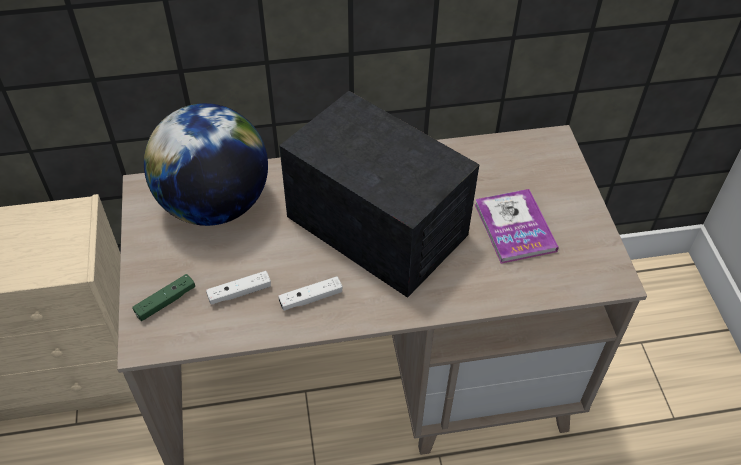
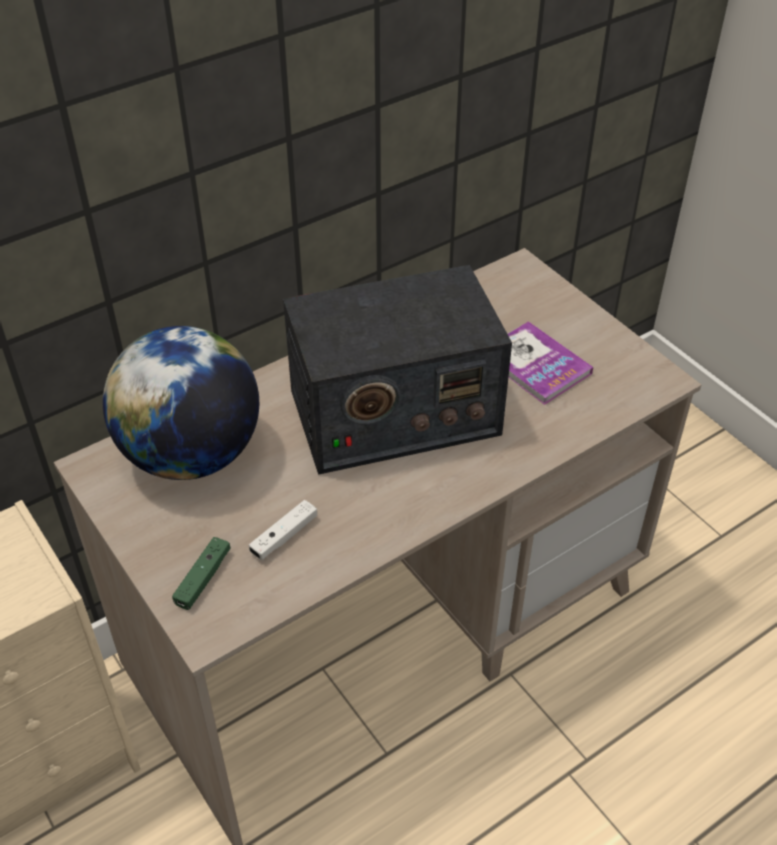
camera: 25 degrees left, 5 degrees down
(311, 298) = (368, 512): white game controller -> none
(378, 226) = (393, 413): radio -> radio turned 150 degrees clockwise

